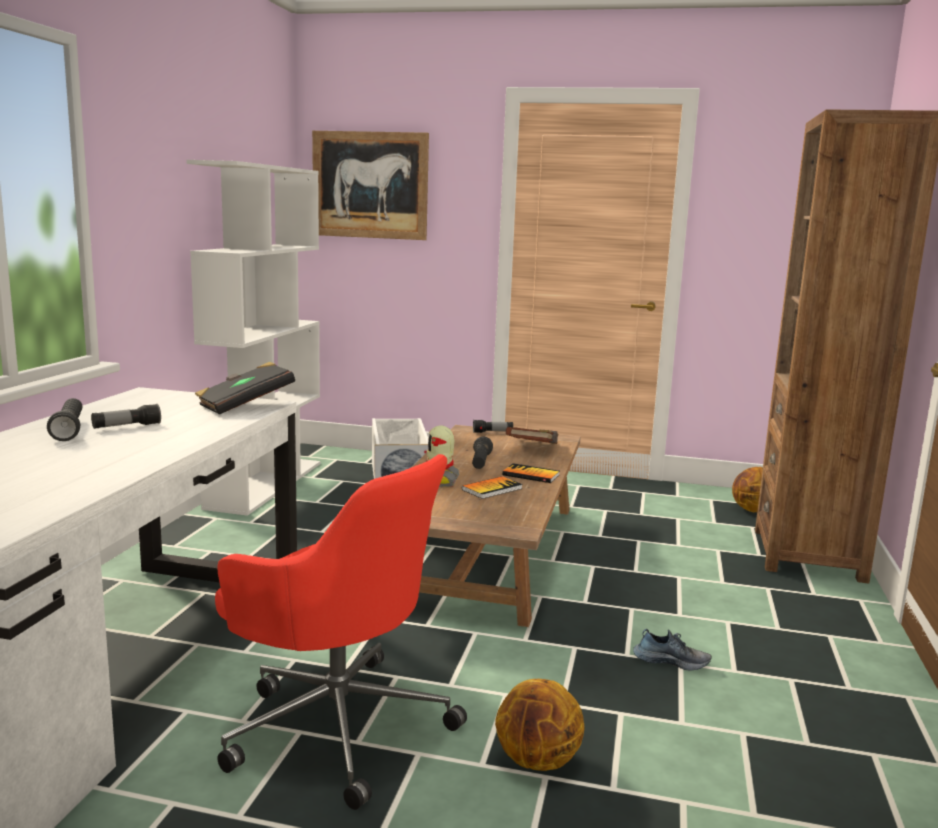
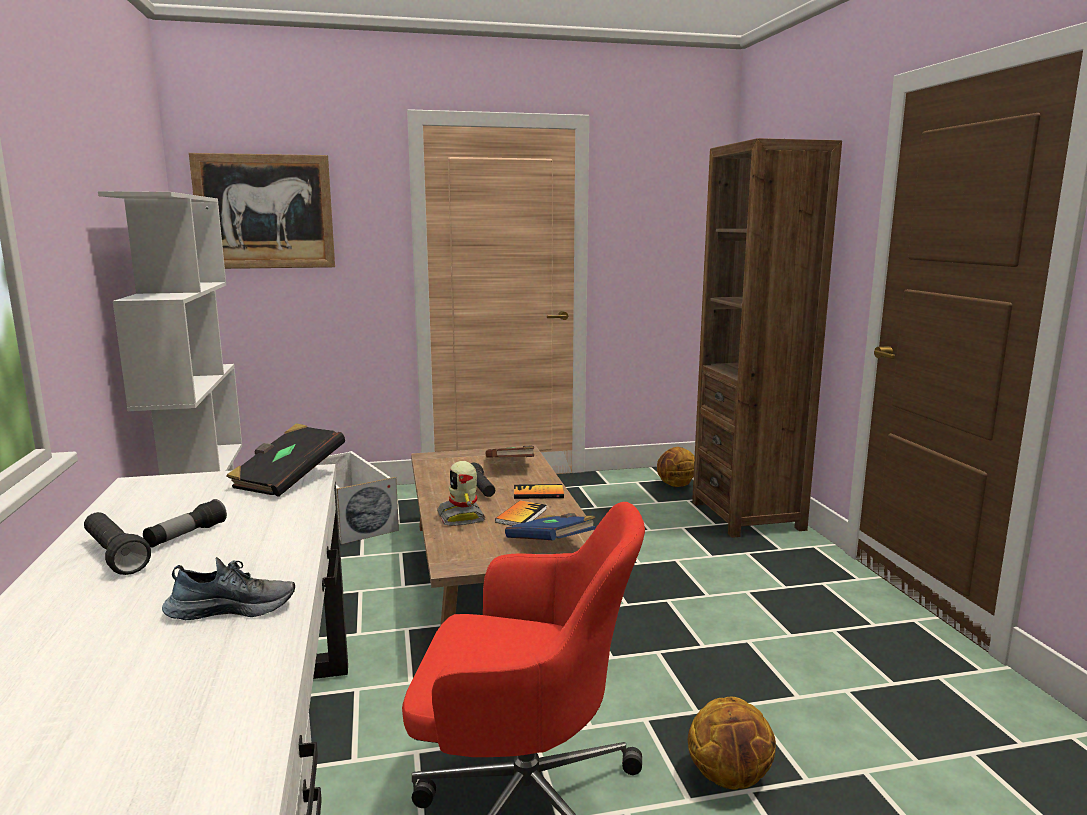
camera: 25 degrees left, 0 degrees up
(490, 516) = (551, 544): none -> blue book
(492, 432) = (456, 455): flashlight -> none
(671, 661) = (740, 641): shoe -> shoe (232, 608)

